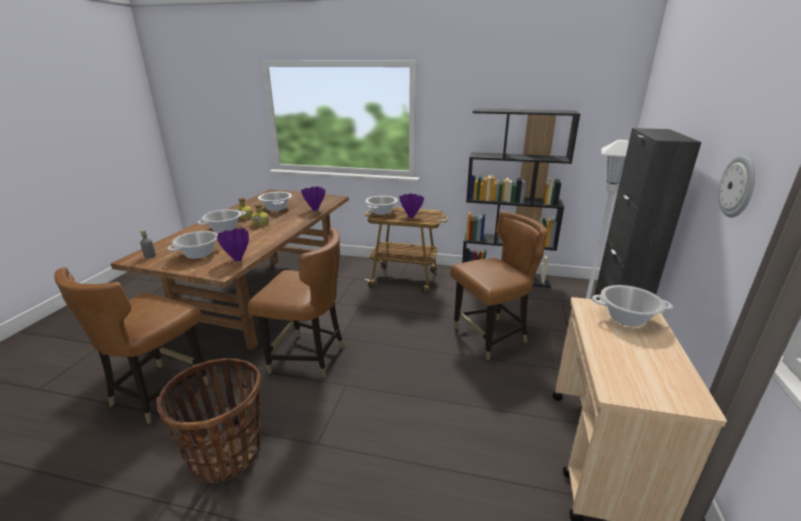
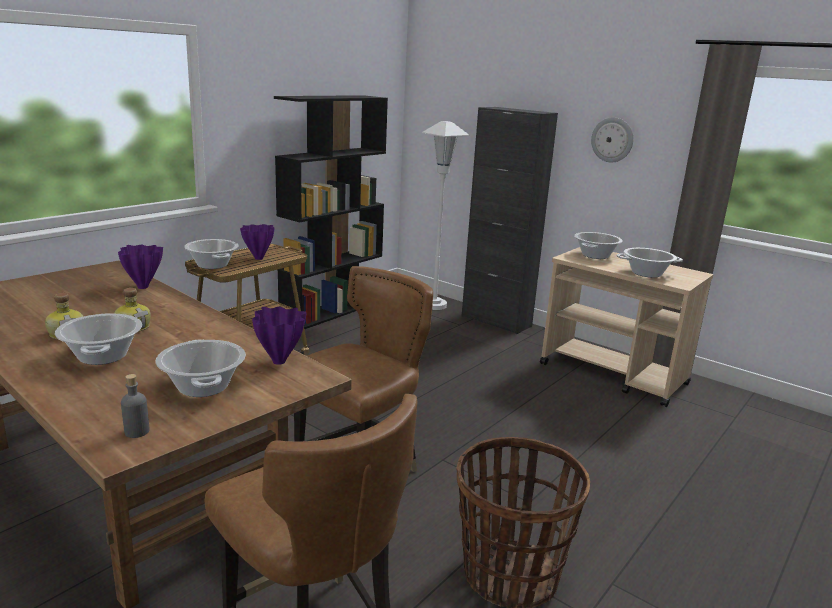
camera: 65 degrees left, 5 degrees down
(276, 208) = (71, 307): cooking pot -> cooking pot (646, 273)
(490, 336) = (432, 357): brown chair -> none

